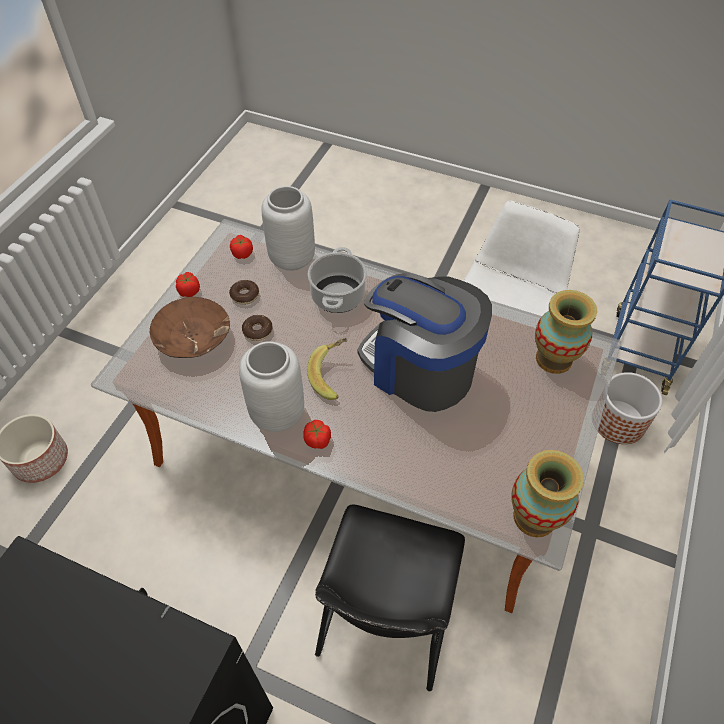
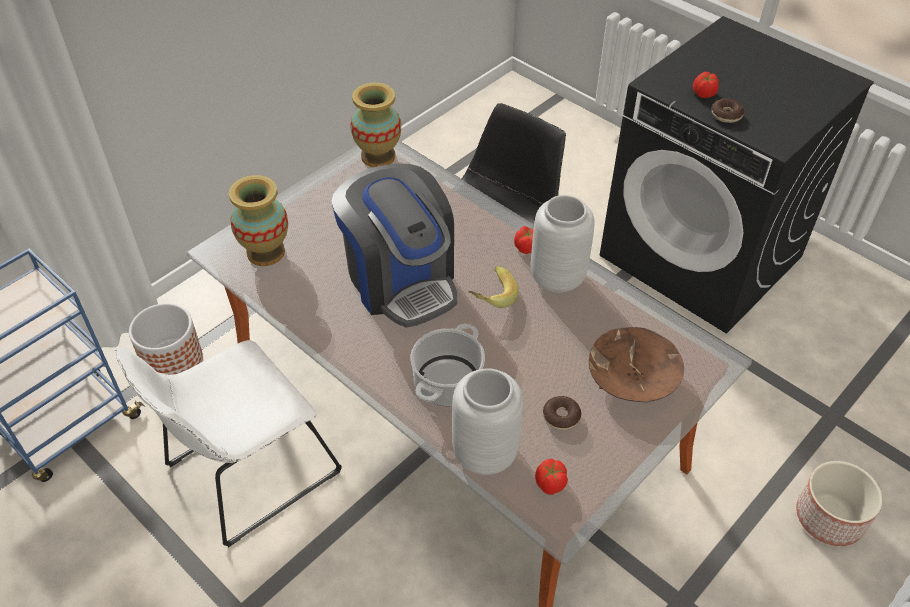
camera: 160 degrees left, 5 degrees down
(189, 291) = (631, 444): tomato -> tomato (703, 93)
(257, 331) = (556, 366): donut -> donut (726, 115)

